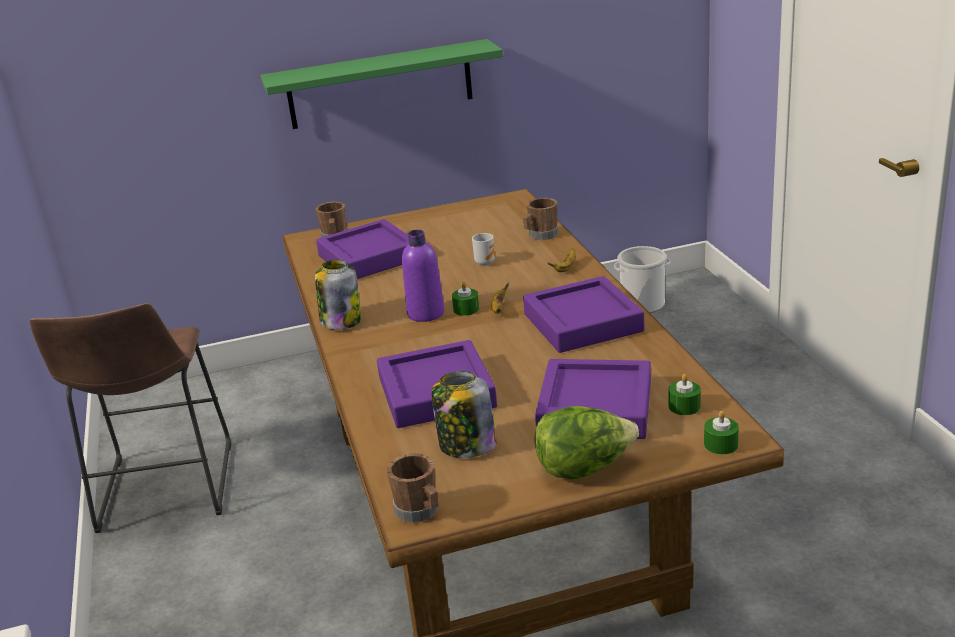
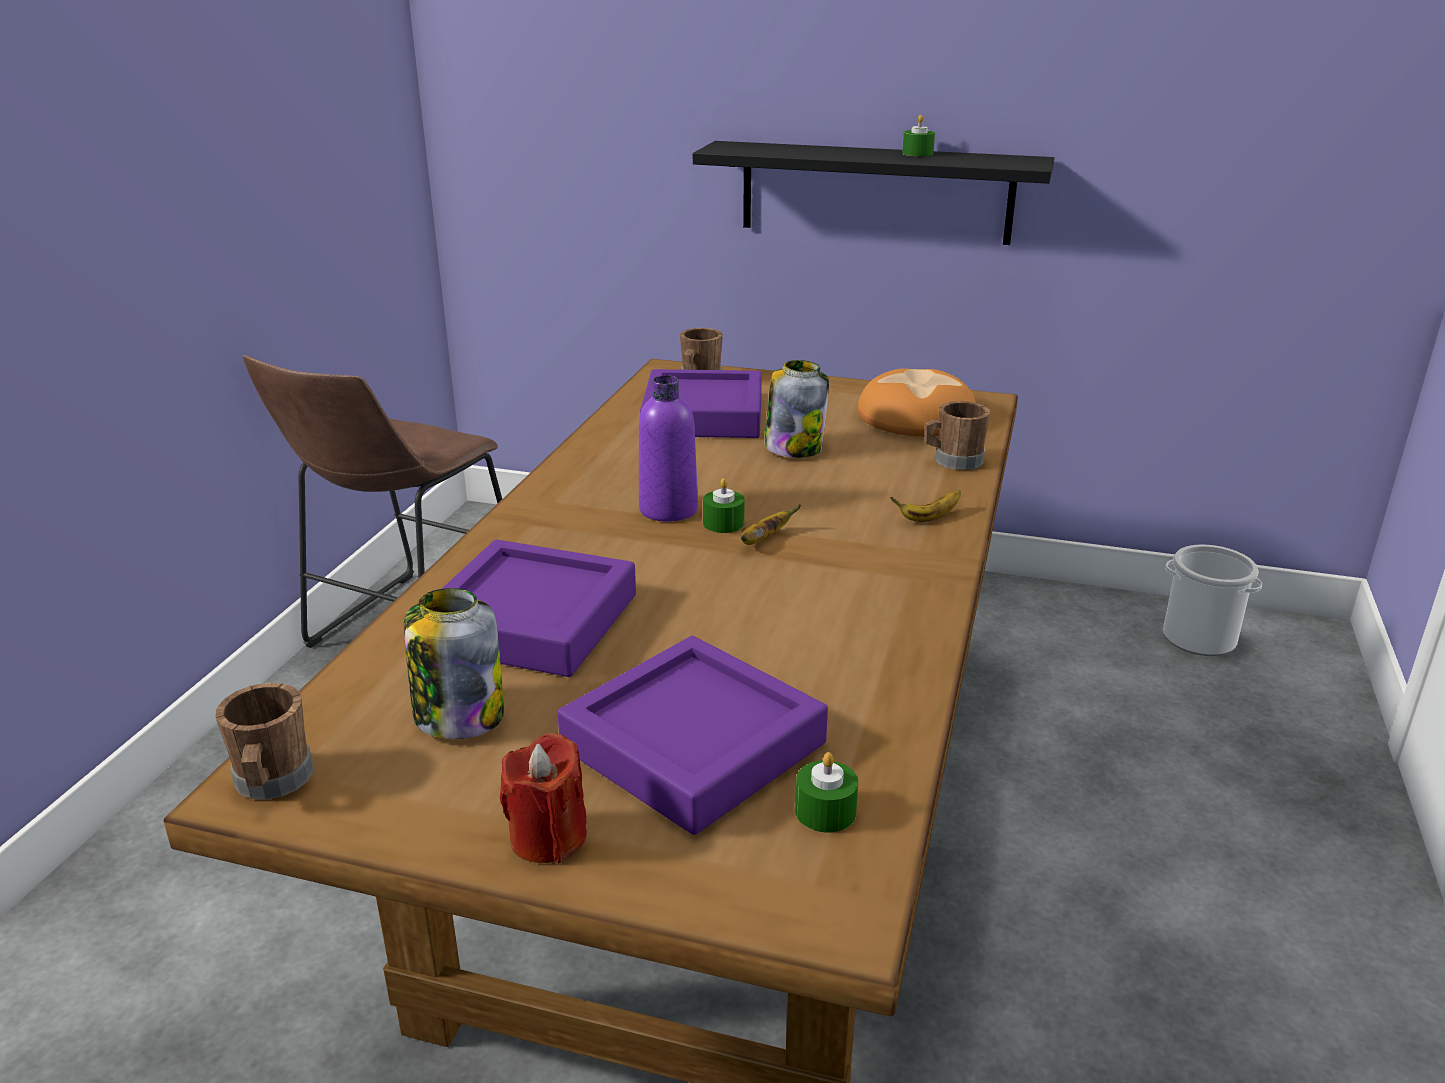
camera: 30 degrees right, 0 degrees up
(340, 321) = (562, 480): jar -> jar (794, 448)
(380, 85) = (875, 192): green shelf -> black shelf
(485, 262) = (831, 471): mug -> none
(489, 218) = (914, 416): none -> bread
(583, 323) = (849, 605): purple tray -> none
(584, 468) = (548, 837): lettuce -> red candle
(721, 444) = (797, 913): green candle -> green candle (917, 153)

